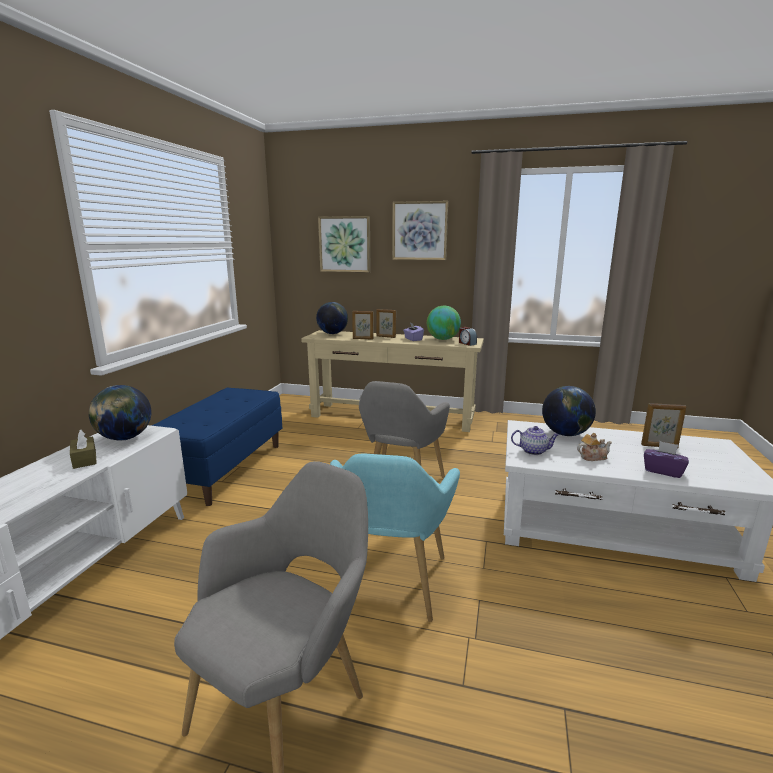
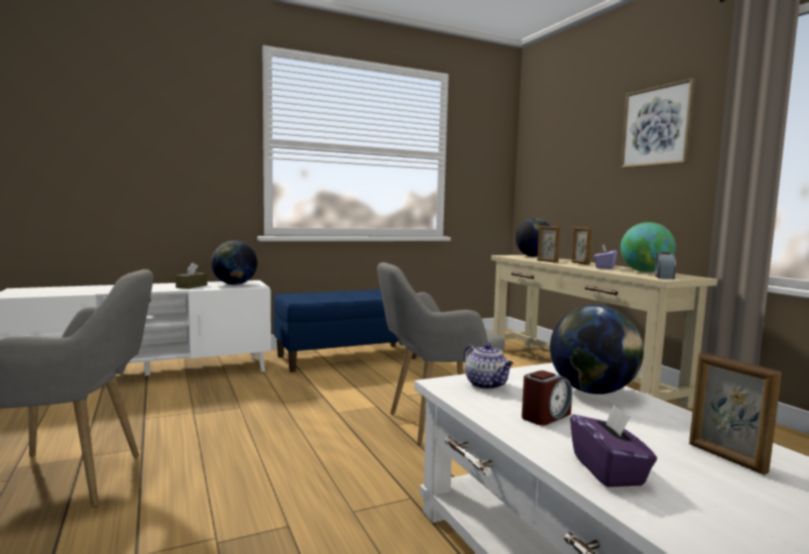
camera: 50 degrees right, 10 degrees down
(345, 244) = (576, 154): picture -> none
(392, 588) = (258, 472): turquoise armchair -> none
(592, 457) = (545, 416): teapot -> alarm clock

